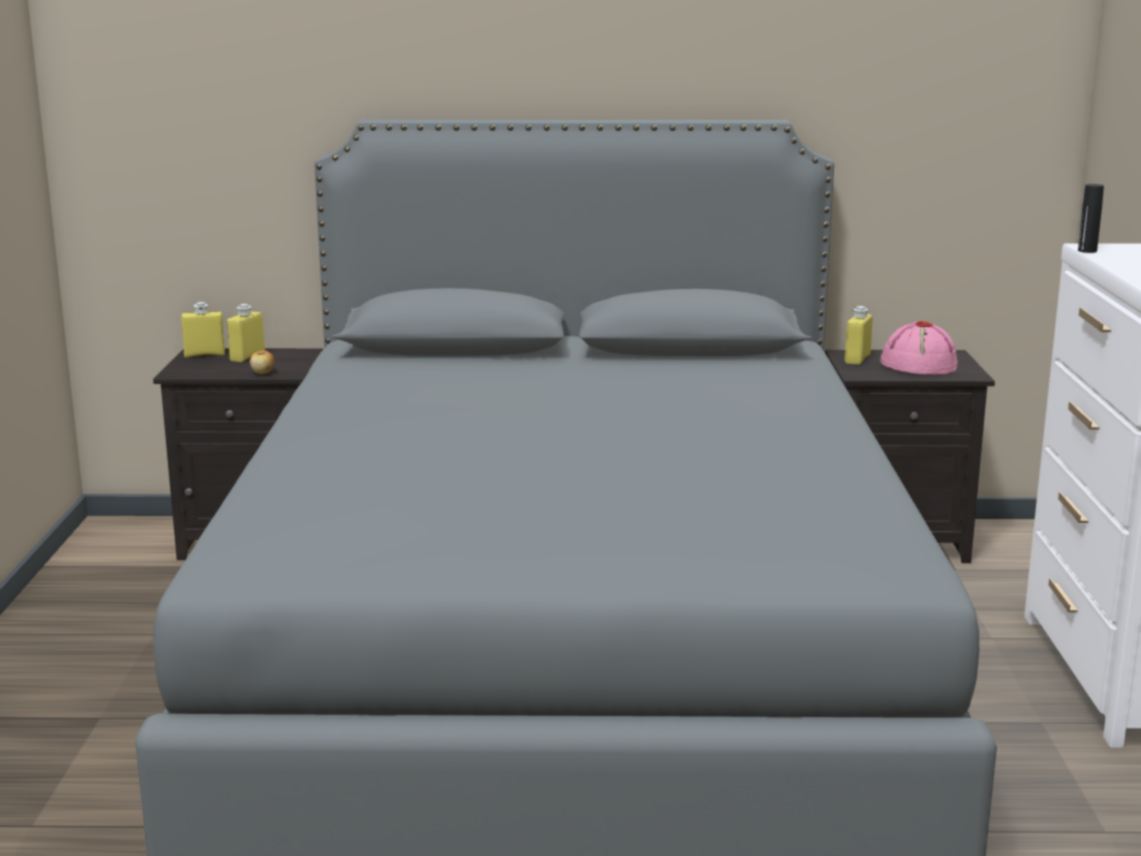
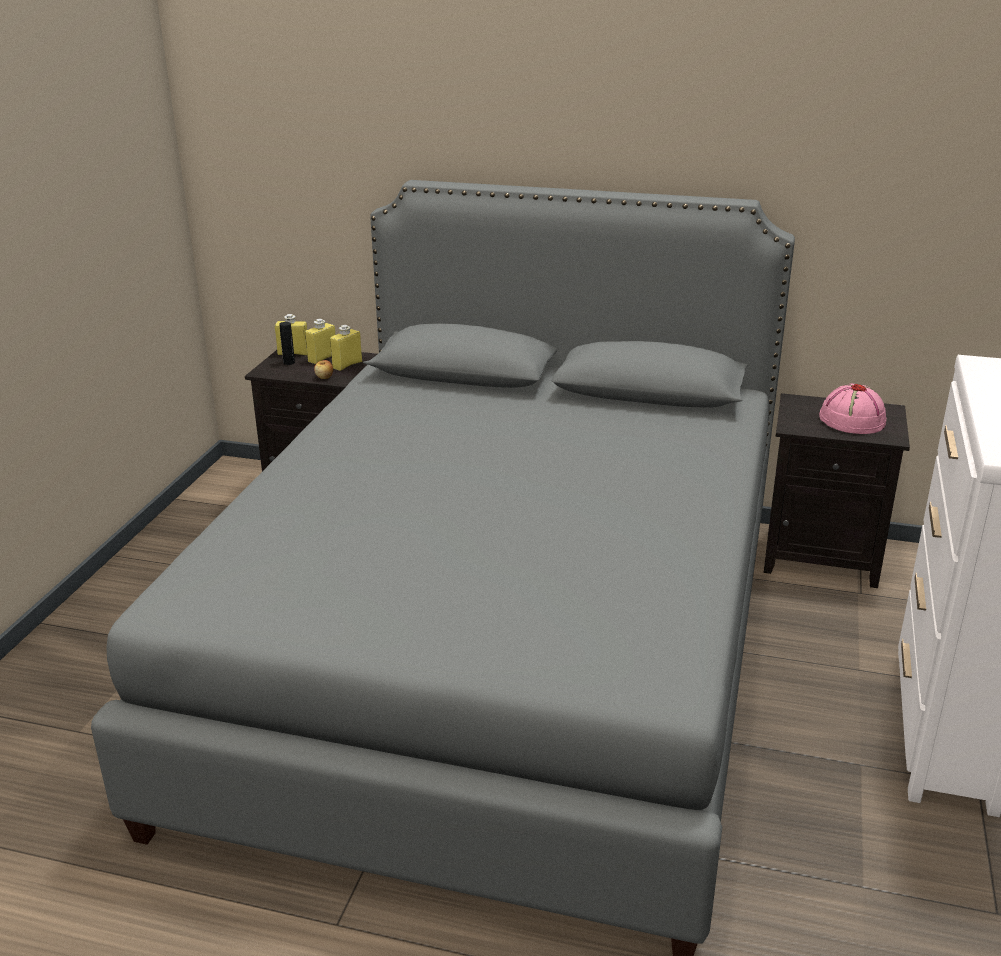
camera: 15 degrees right, 10 degrees up
(857, 359) = (802, 408): yellow bottle -> yellow bottle (347, 365)
(1087, 251) = (970, 368): black bottle -> black bottle (289, 362)

